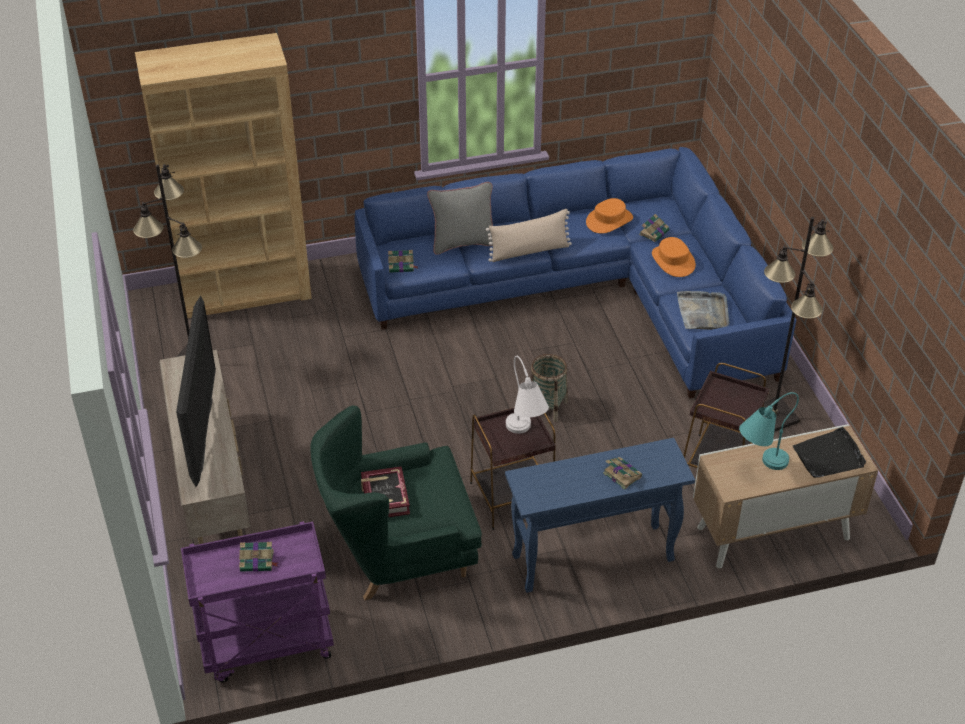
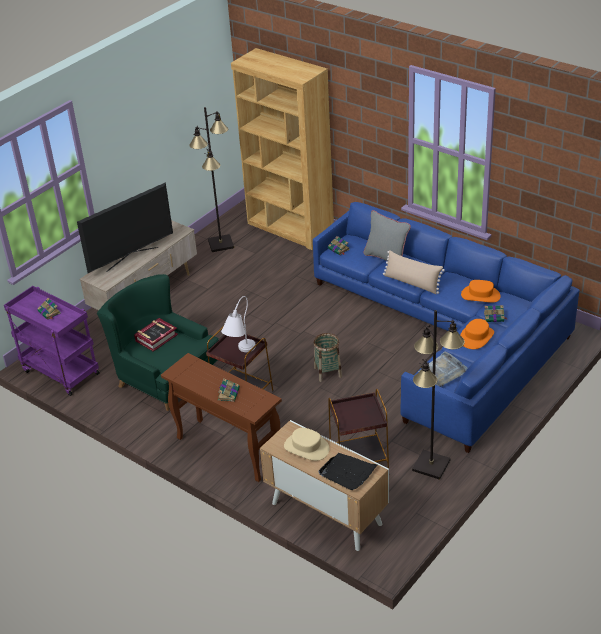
camera: 55 degrees right, 5 degrees down
(591, 559) = (227, 450): blue console table -> brown console table
(759, 465) = (306, 447): turquoise table lamp -> beige hat

